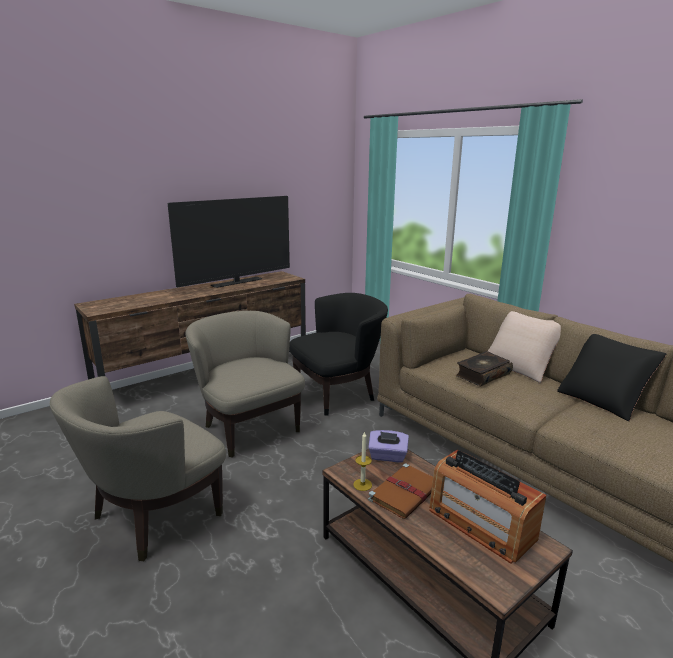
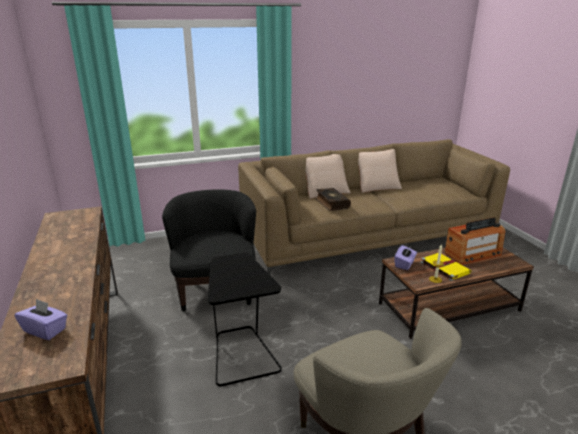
camera: 70 degrees left, 5 degrees up
(131, 301) = (45, 330): none -> purple tissue box
(237, 282) = (59, 243): television -> none
(249, 428) = (242, 355): beige armchair -> black side table
(405, 492) = (444, 267): brown book -> yellow book
(602, 400) = (377, 186): black pillow -> beige pillow

